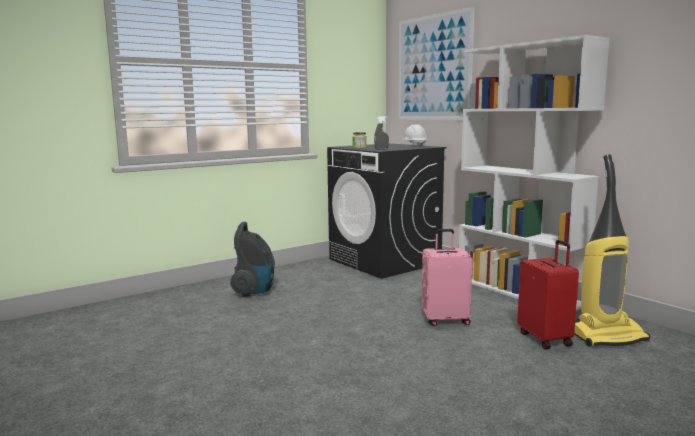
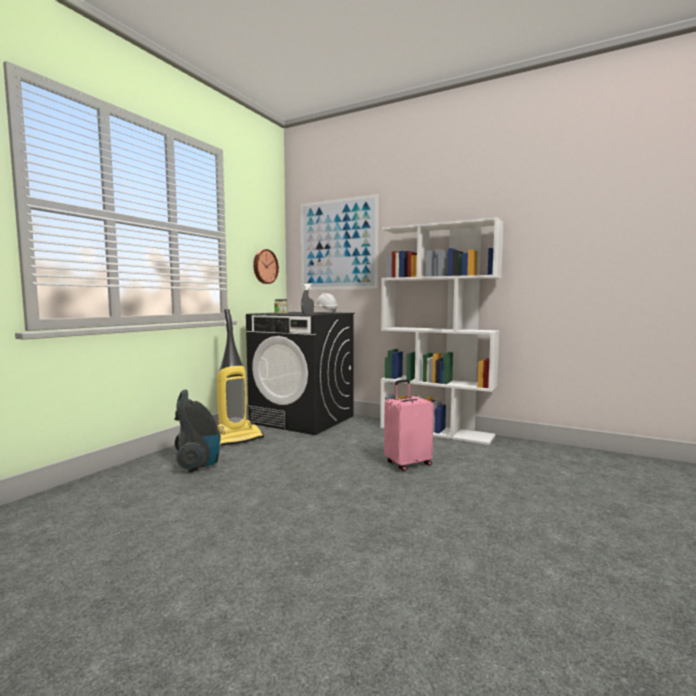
camera: 25 degrees left, 5 degrees down
(356, 95) = (264, 266): none -> wall clock
(546, 339) = (498, 466): red suitcase -> none
(607, 336) = (534, 457): vacuum cleaner -> vacuum cleaner (237, 439)

